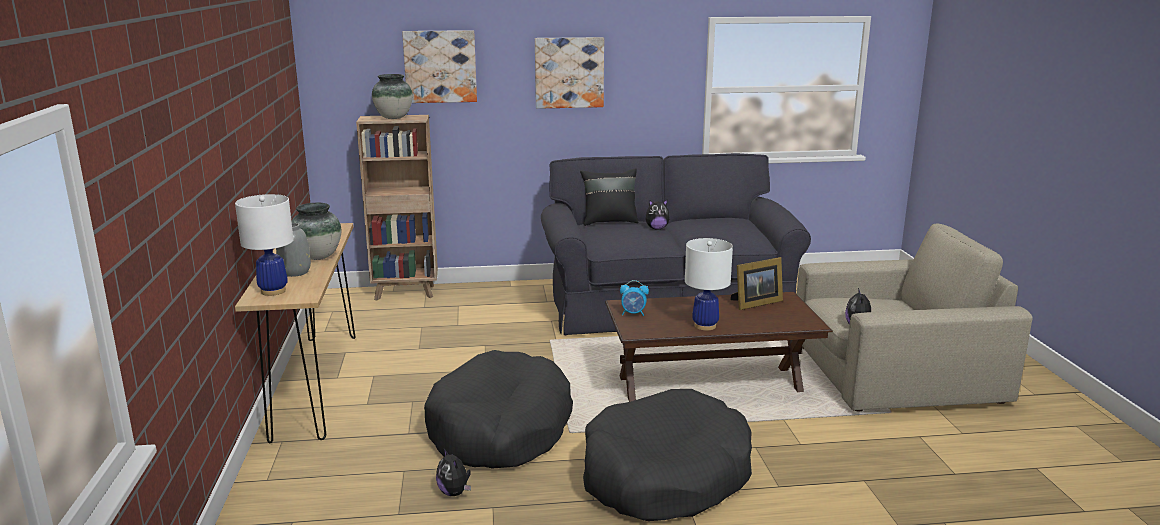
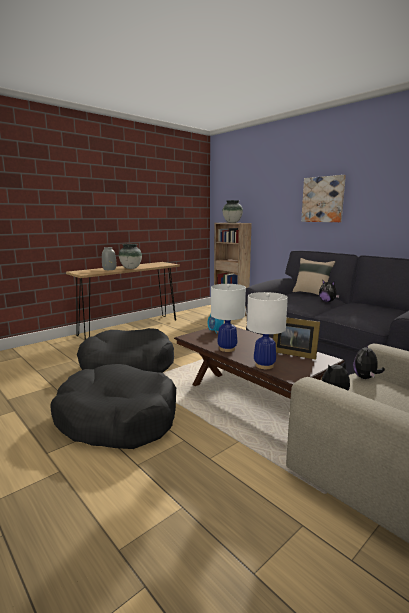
camera: 55 degrees right, 5 degrees down
(273, 291) = (85, 271): white table lamp -> white table lamp (264, 365)
(440, 66) = (260, 197): picture -> none
(454, 492) = (61, 375): plush toy -> plush toy (365, 378)
(609, 221) = (311, 293): black pillow -> beige pillow

